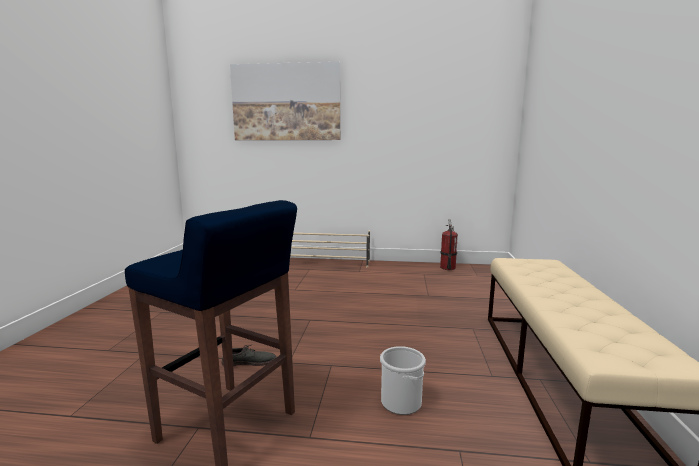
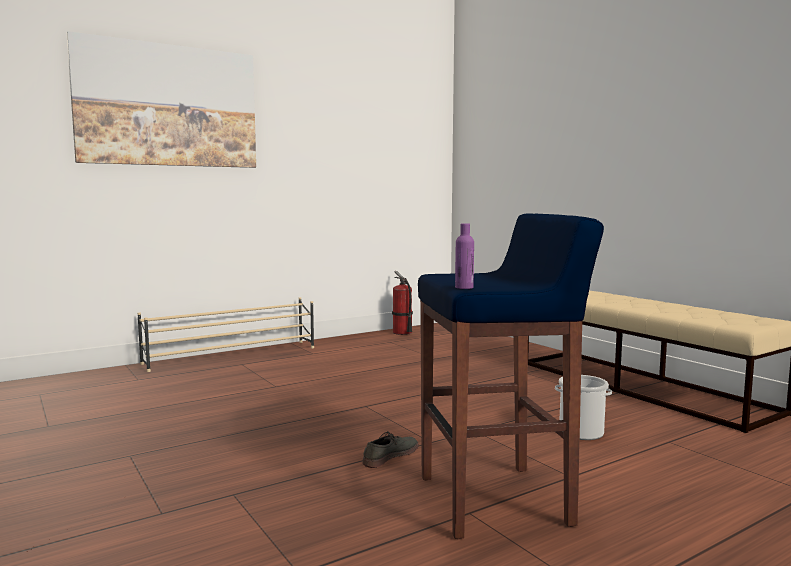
camera: 40 degrees left, 5 degrees down
(143, 261) = (464, 287): none -> purple bottle

